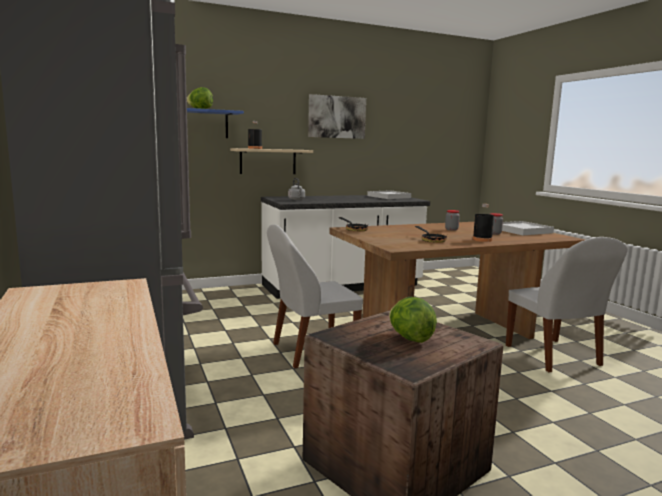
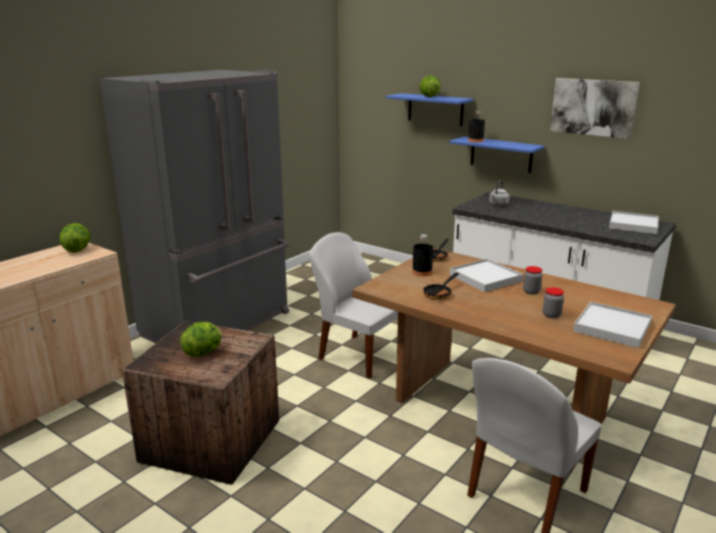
camera: 60 degrees right, 10 degrees up
(69, 293) = (77, 250): none -> lettuce
(268, 161) = (501, 154): beige shelf -> blue shelf
(414, 230) = (485, 278): none -> white tray
(482, 240) = (491, 314): black bottle -> black bottle (422, 272)

